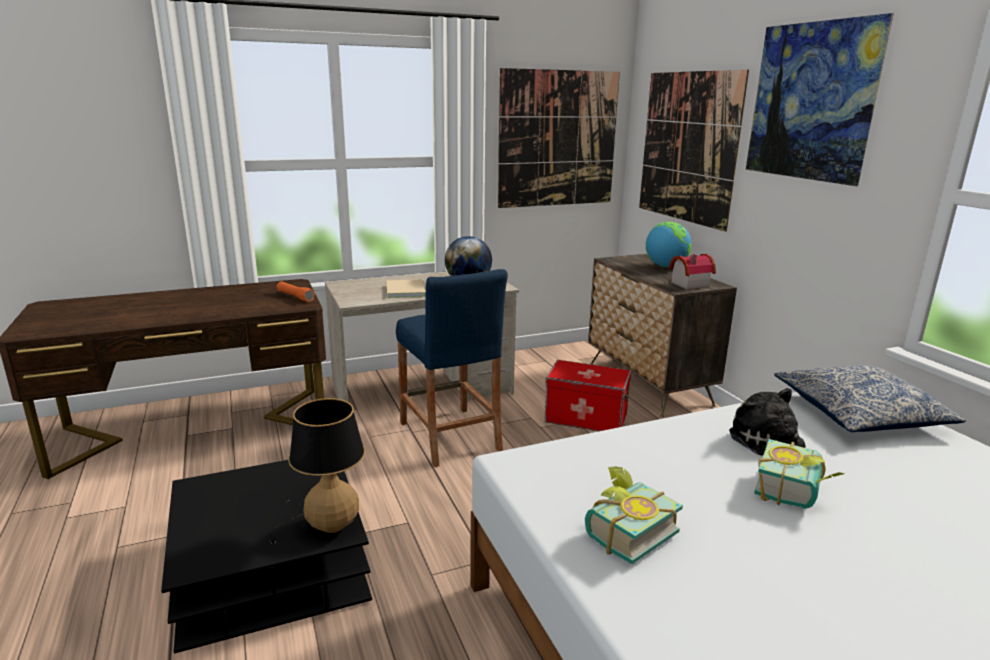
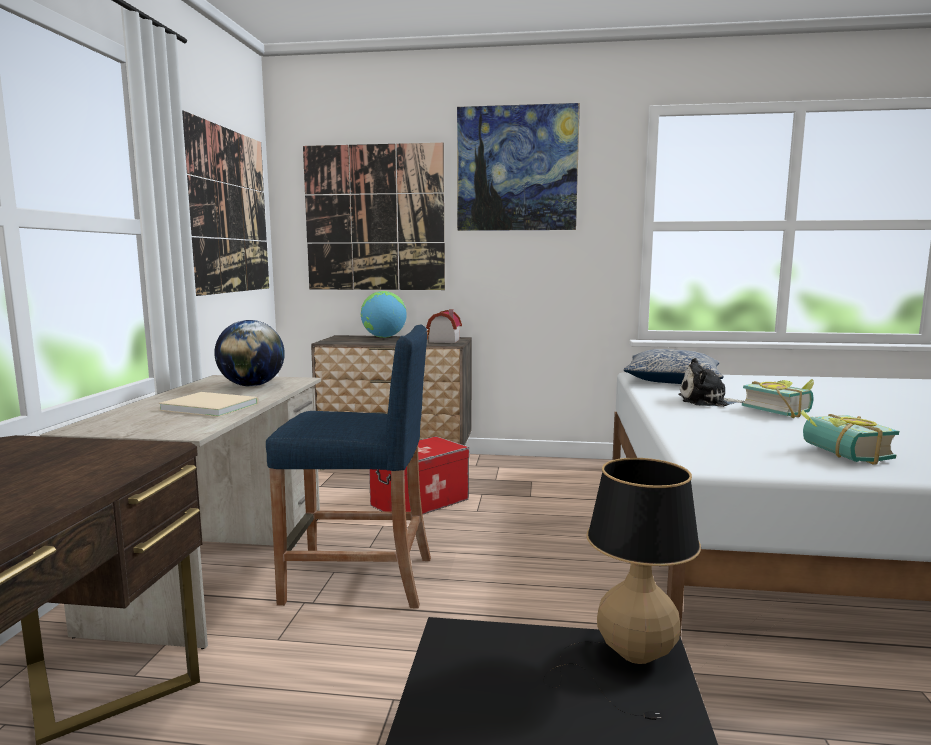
camera: 60 degrees left, 10 degrees down
(295, 297) = (93, 449): orange flashlight -> none

